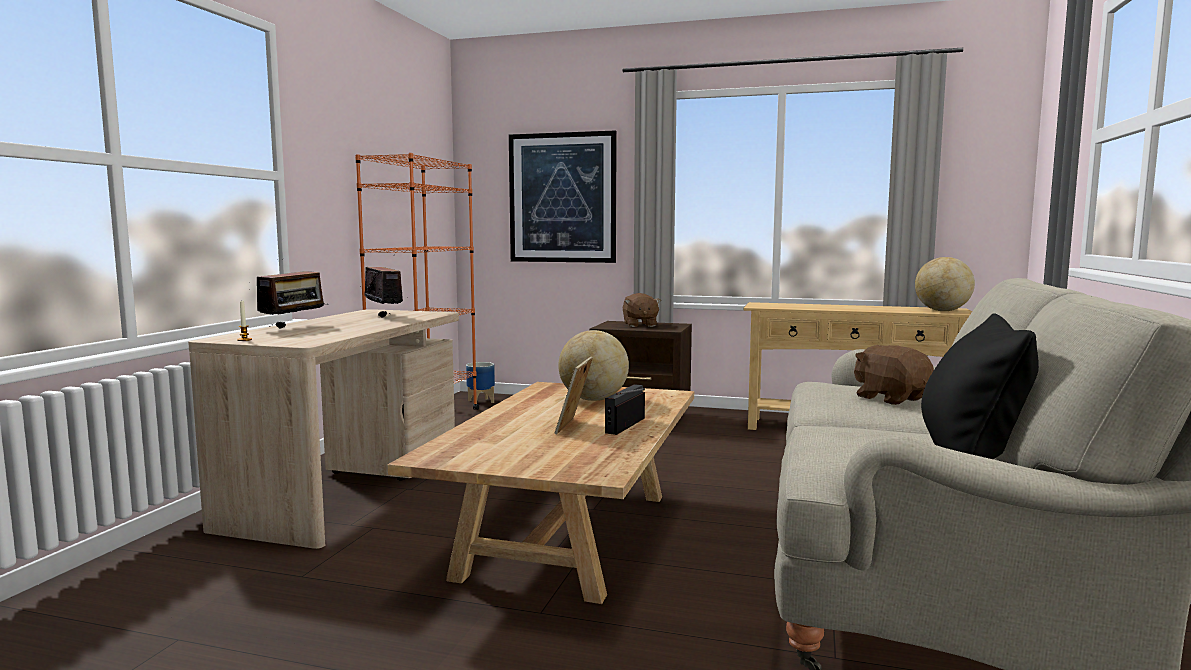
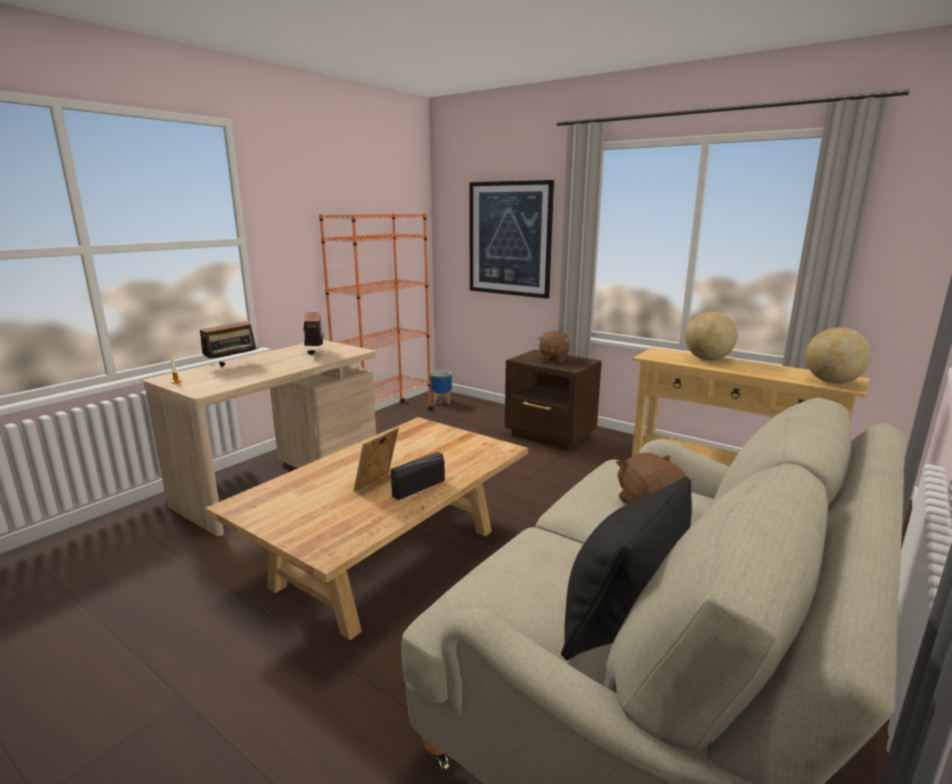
camera: 20 degrees right, 10 degrees up
(593, 399) = (432, 448): globe -> globe (707, 359)

